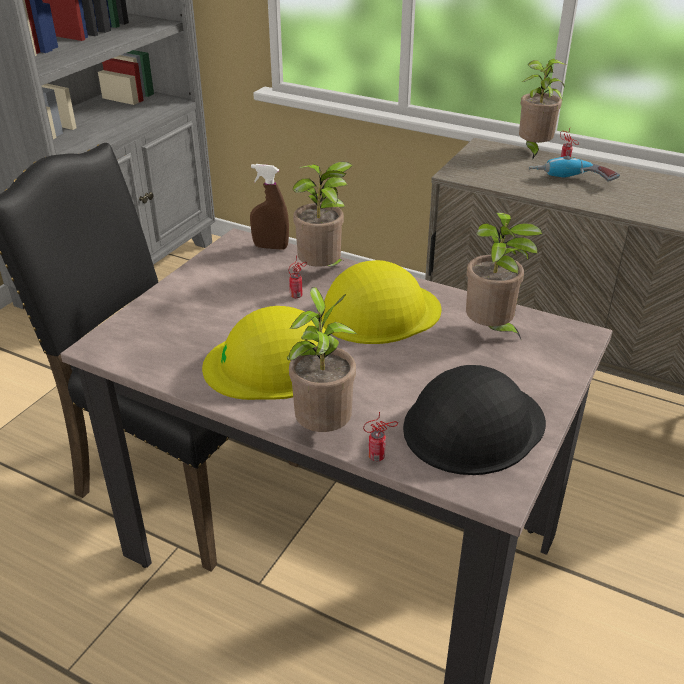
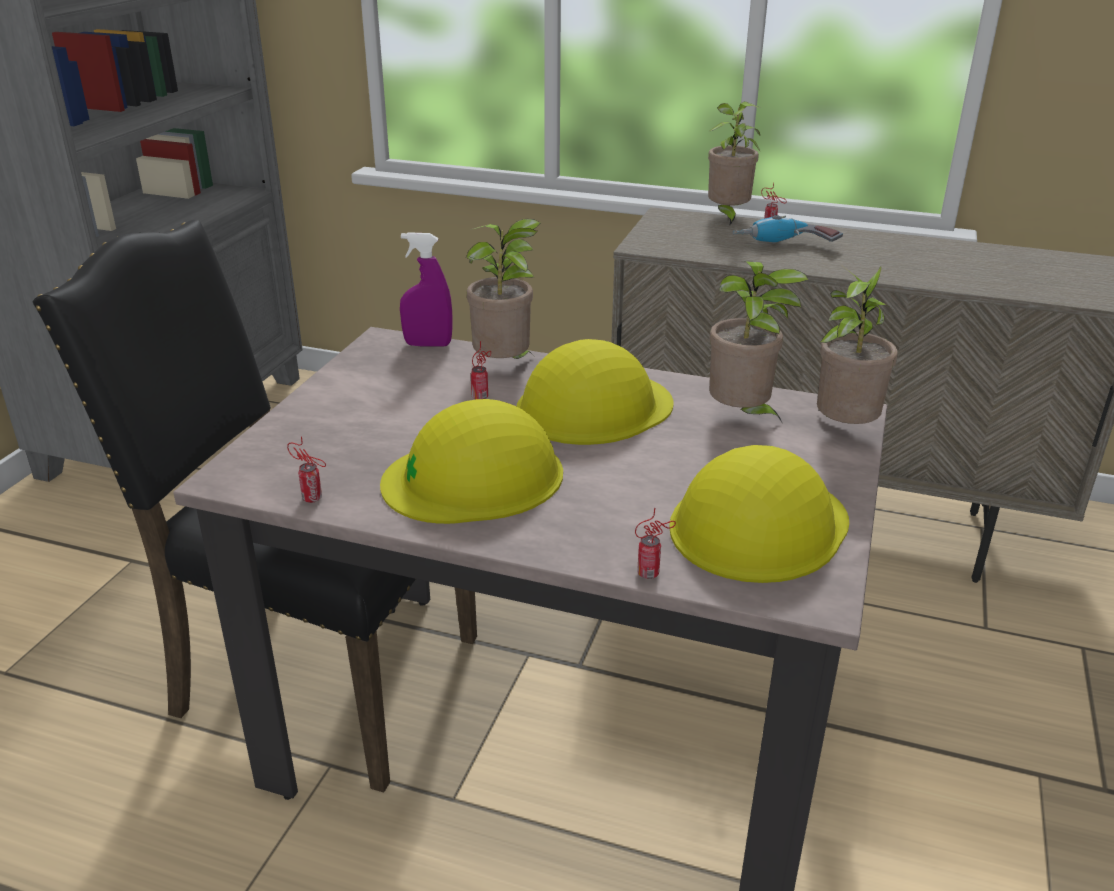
camera: 10 degrees left, 5 degrees down
(154, 369) = (314, 499): none -> can
(270, 247) = (428, 344): brown spray bottle -> purple spray bottle
(323, 429) = (567, 548): potted plant -> potted plant (842, 430)
(473, 425) = (758, 525): black hard hat -> yellow hard hat

